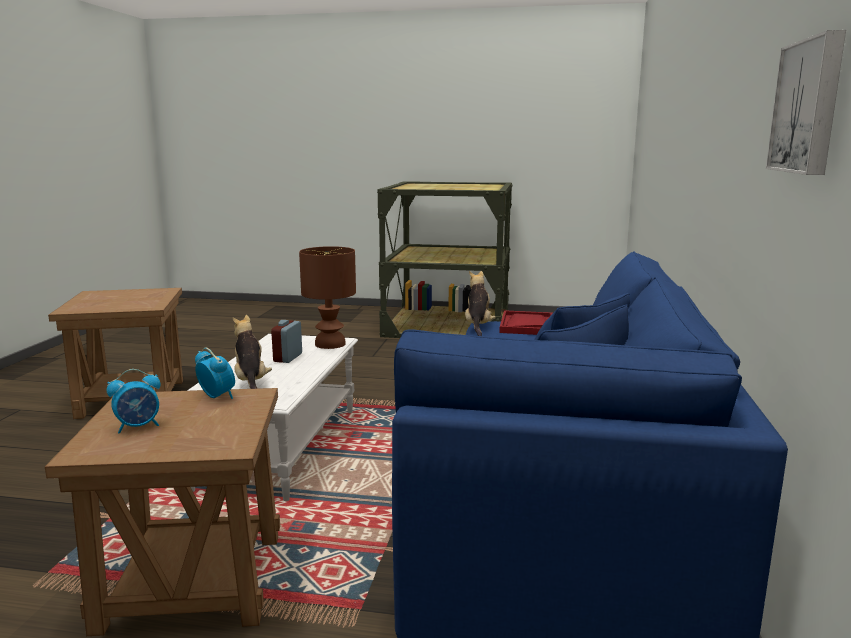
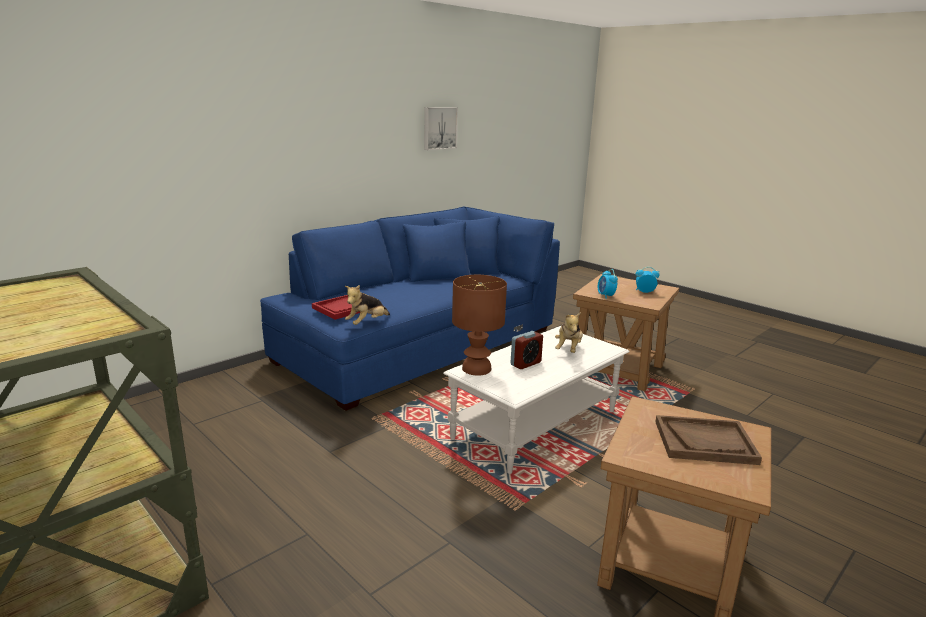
camera: 145 degrees left, 5 degrees up
(109, 301) = (705, 442): none -> brown tray

